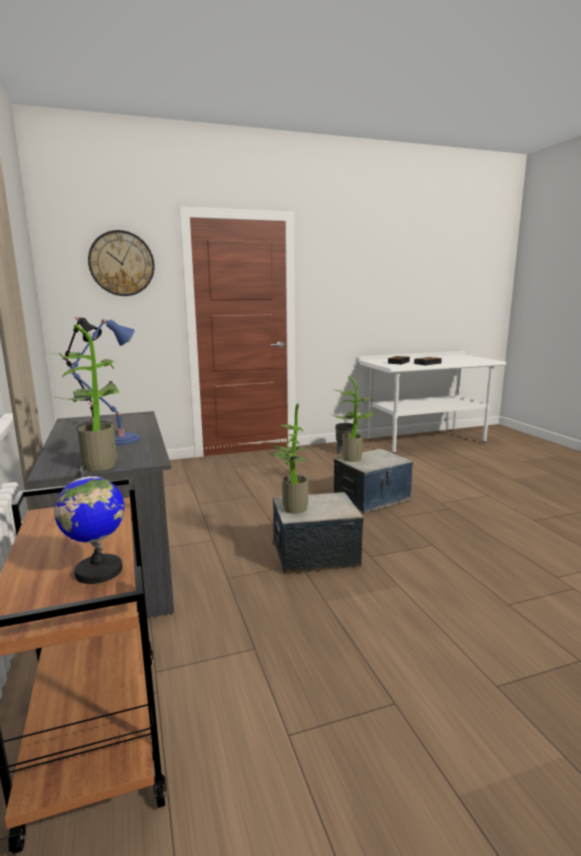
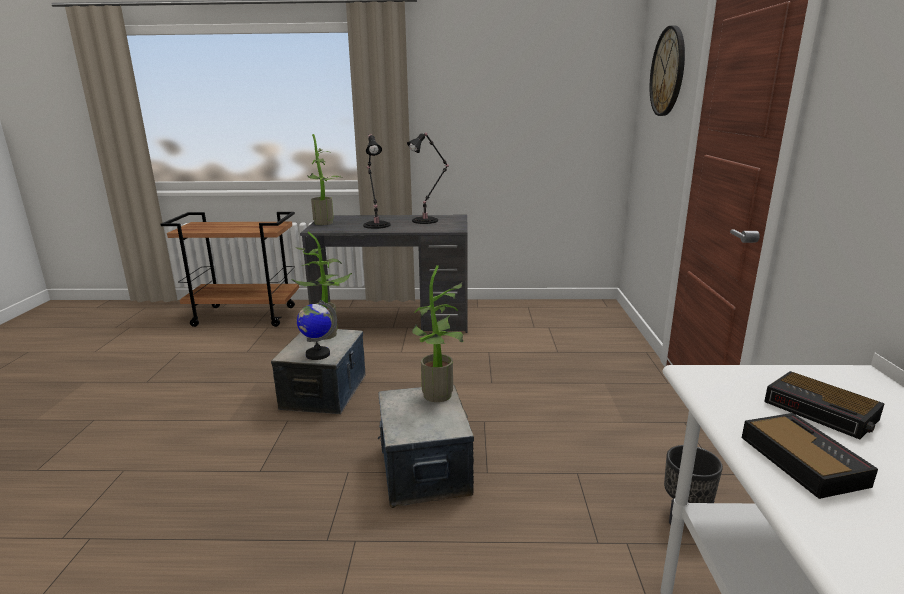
camera: 110 degrees right, 5 degrees up
(98, 571) = (206, 229): globe -> globe (317, 354)
(117, 440) = (376, 225): blue table lamp -> black table lamp

